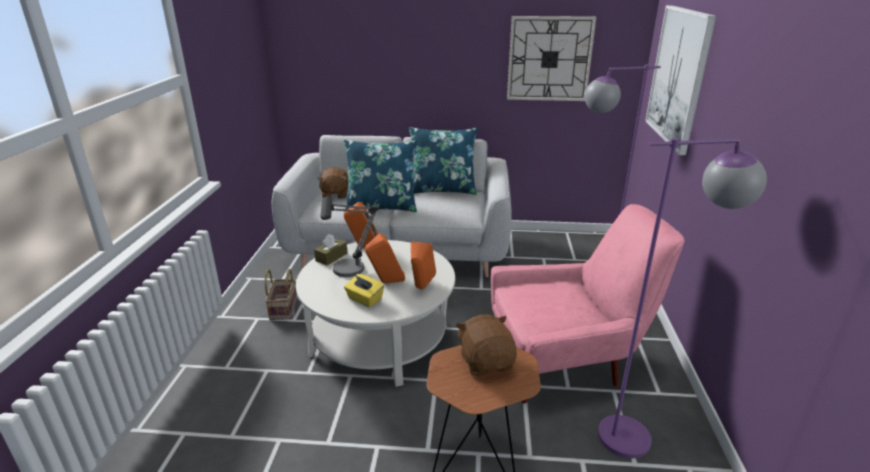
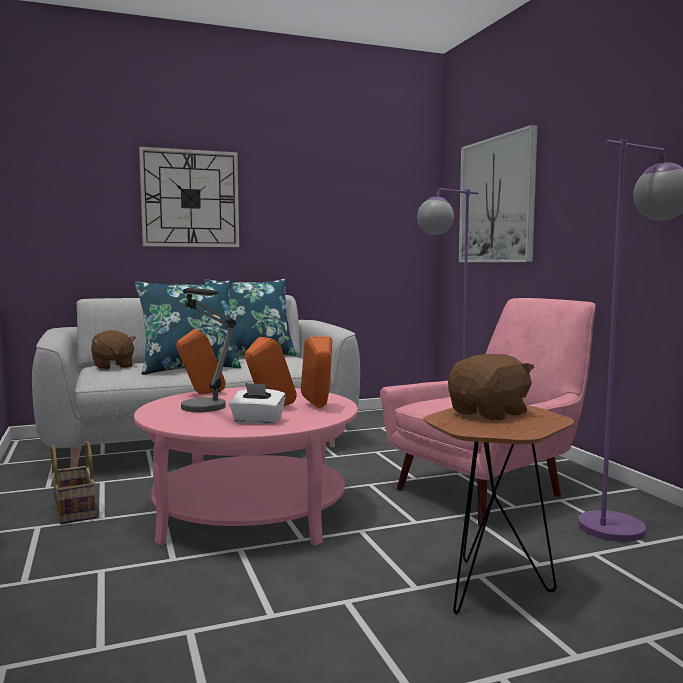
camera: 25 degrees left, 20 degrees down
(331, 257) = (167, 403): brown tissue box -> none
(364, 299) = (257, 421): yellow tissue box -> white tissue box
(380, 339) = (250, 512): white coffee table -> pink coffee table
(486, 362) = (490, 413): brown plush toy -> brown plush toy turned 90 degrees clockwise
(549, 59) = (348, 209): wall clock -> wall clock (190, 198)

